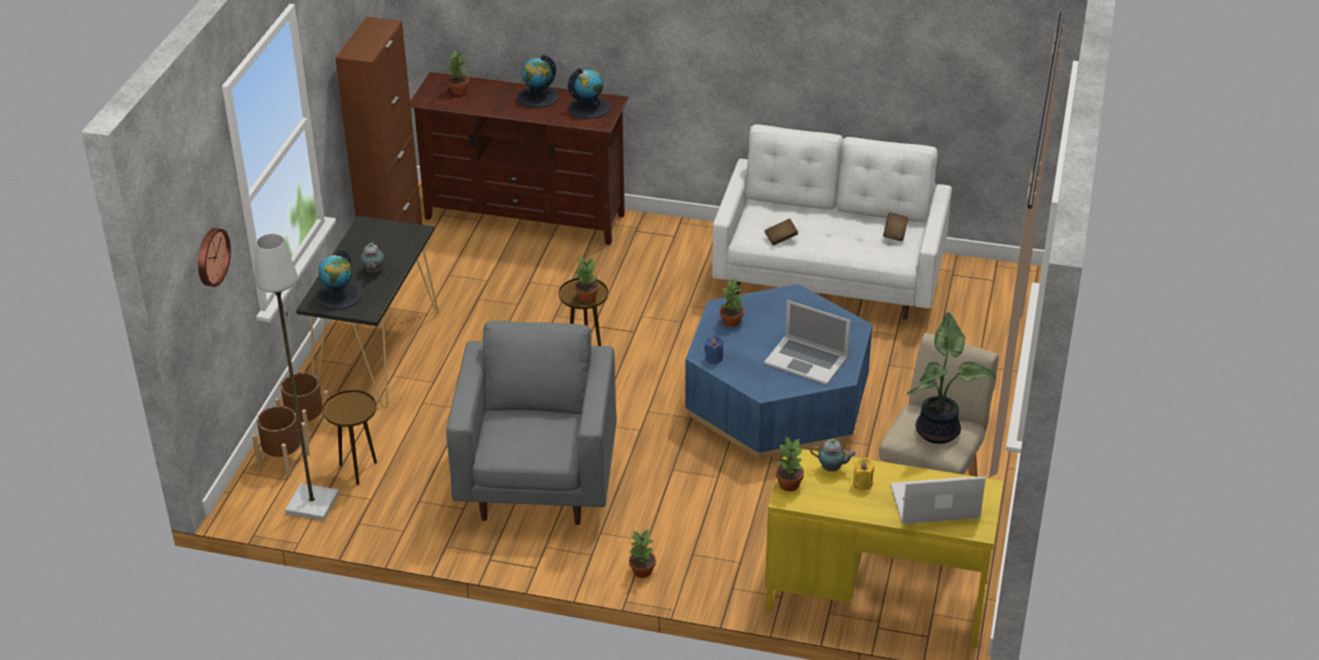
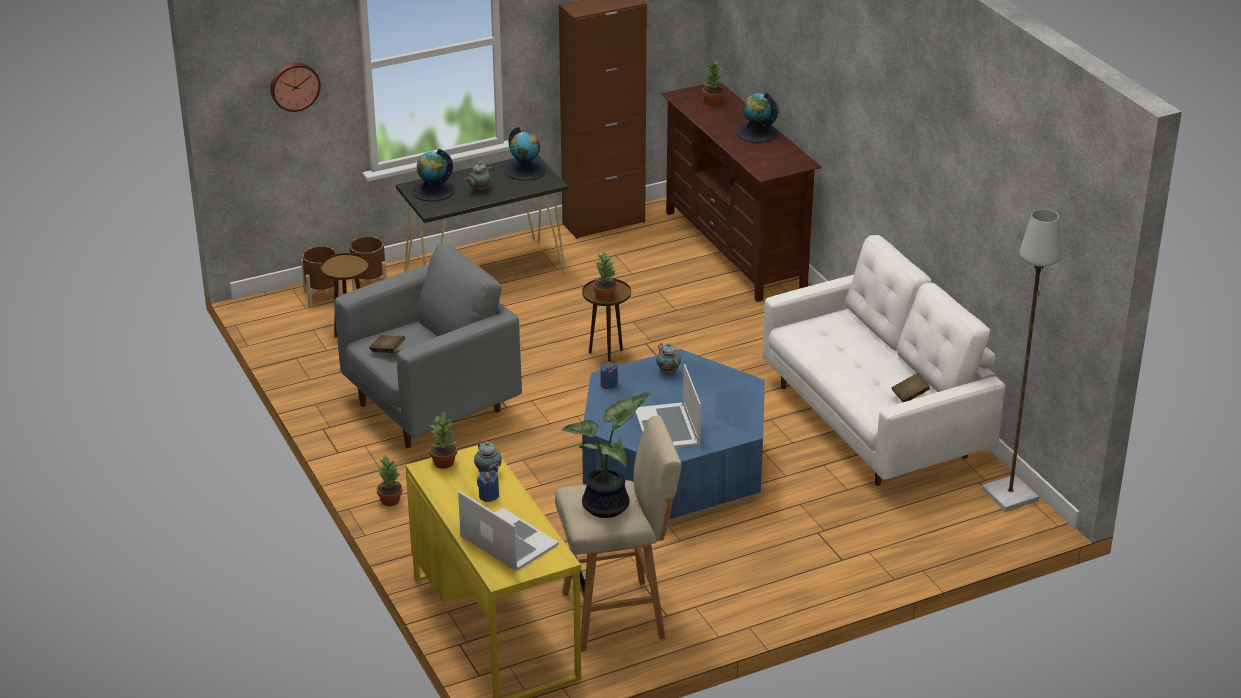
camera: 50 degrees right, 5 degrees down
(313, 503) = (294, 330): grey floor lamp -> grey floor lamp (1011, 495)
(589, 107) = (777, 158): globe -> globe (525, 170)
(732, 321) = (667, 371): potted plant -> teapot
(781, 238) = (815, 345): brown book -> brown book (387, 351)
(862, 483) = (488, 496): yellow candle -> blue candle

